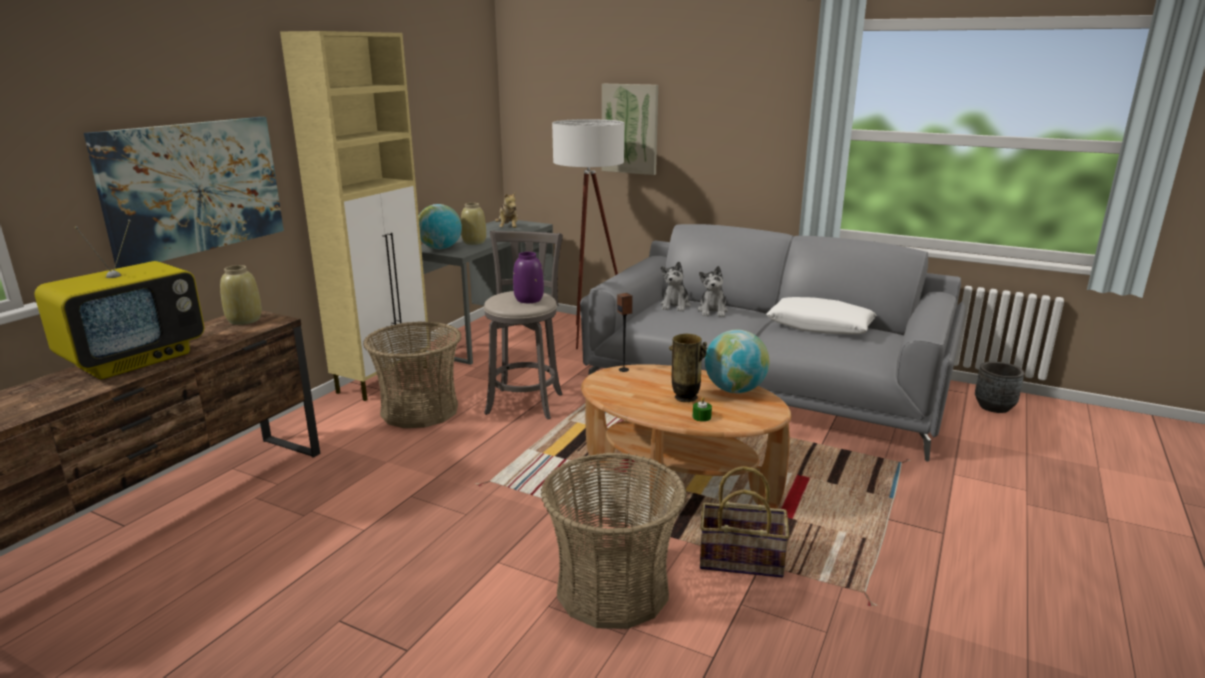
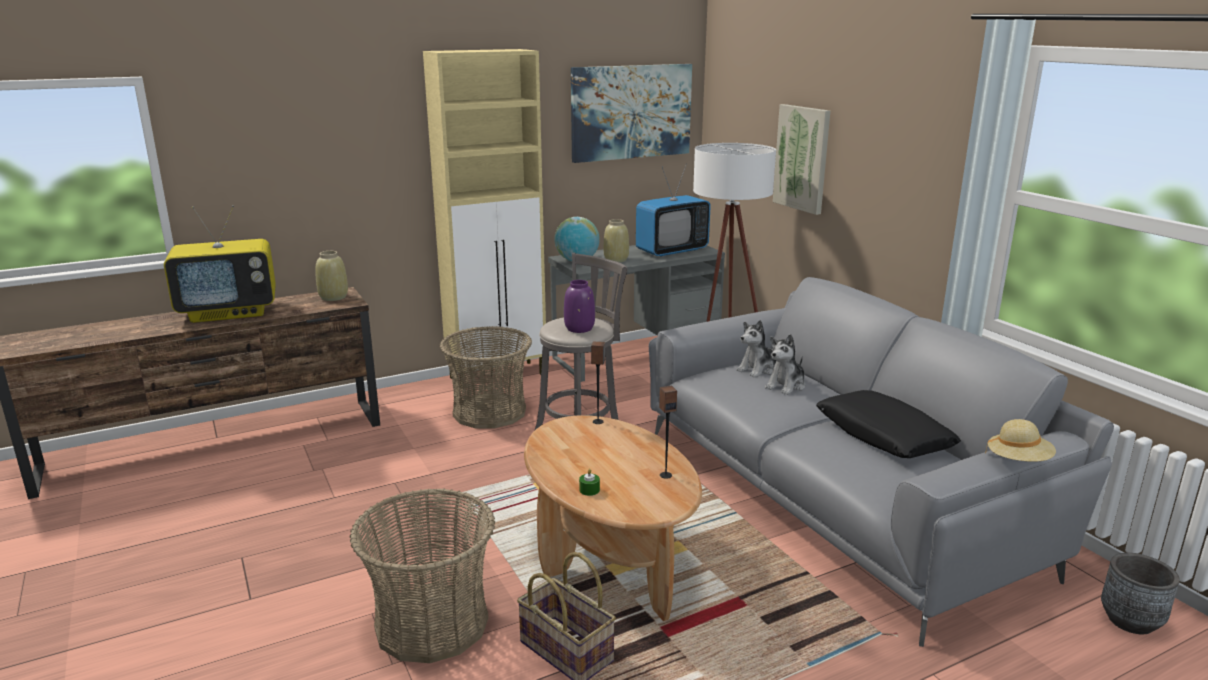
camera: 35 degrees right, 0 degrees up
(194, 187) = (325, 182): picture -> picture (631, 112)
(508, 229) = (671, 251): plush toy -> television
(685, 398) = (606, 467): vase -> none
(734, 390) = (665, 475): globe -> speaker
(820, 327) = (883, 436): white pillow -> black pillow
(945, 312) = (1018, 461): none -> beige hat

